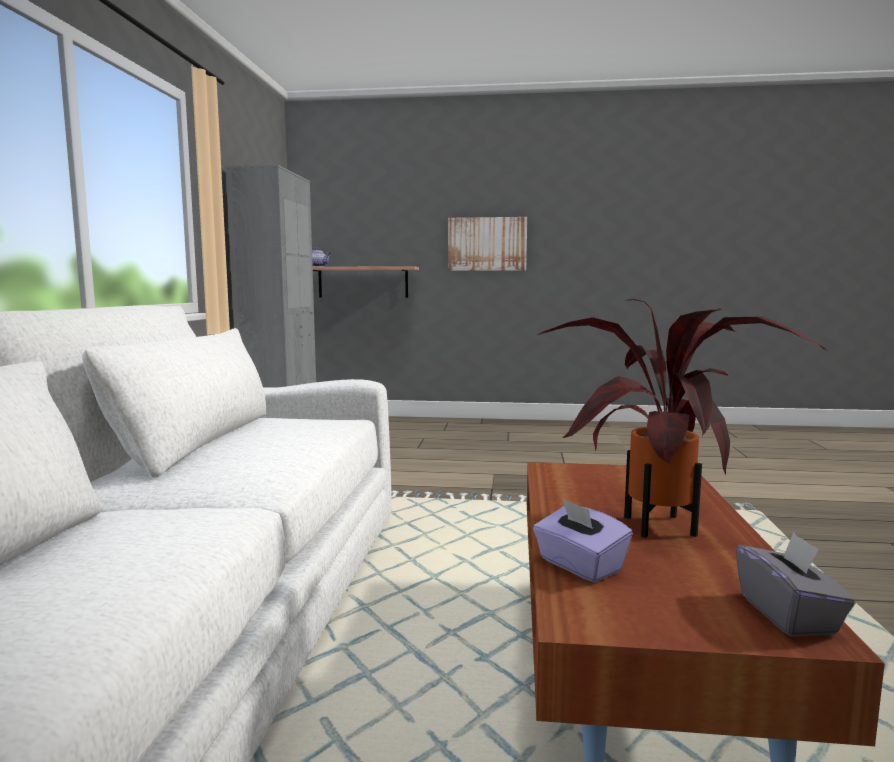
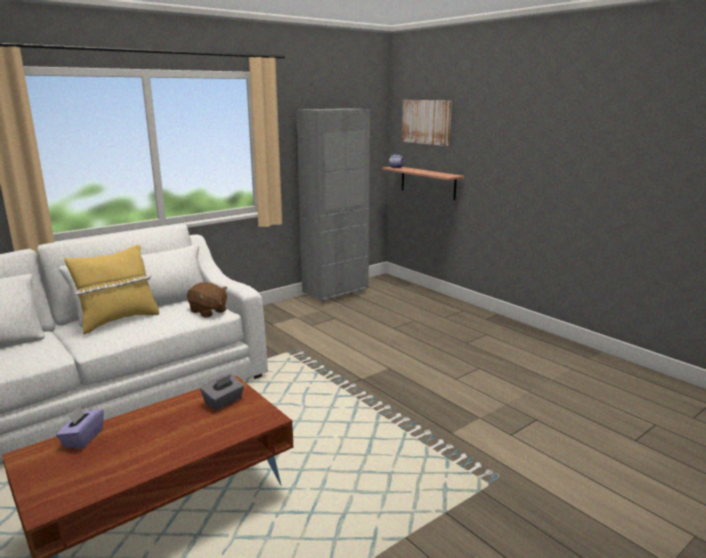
camera: 45 degrees right, 10 degrees up
(221, 452) = (118, 320): none -> yellow pillow
(329, 421) = (208, 311): none -> brown plush toy
(487, 244) = (515, 162): picture -> picture (426, 122)
(658, 529) = (152, 442): potted plant -> none
(788, 615) = (61, 499): grey tissue box -> grey tissue box (224, 402)

